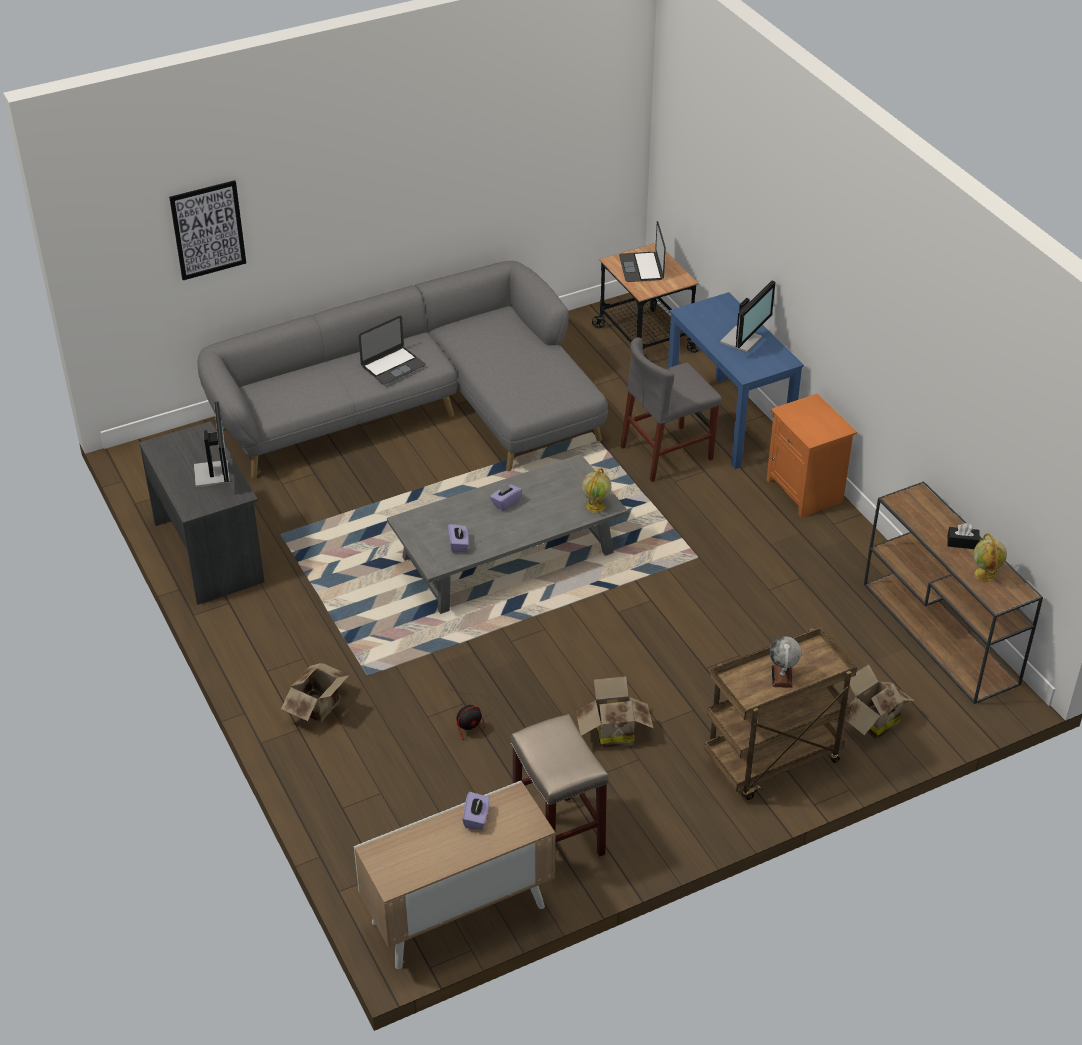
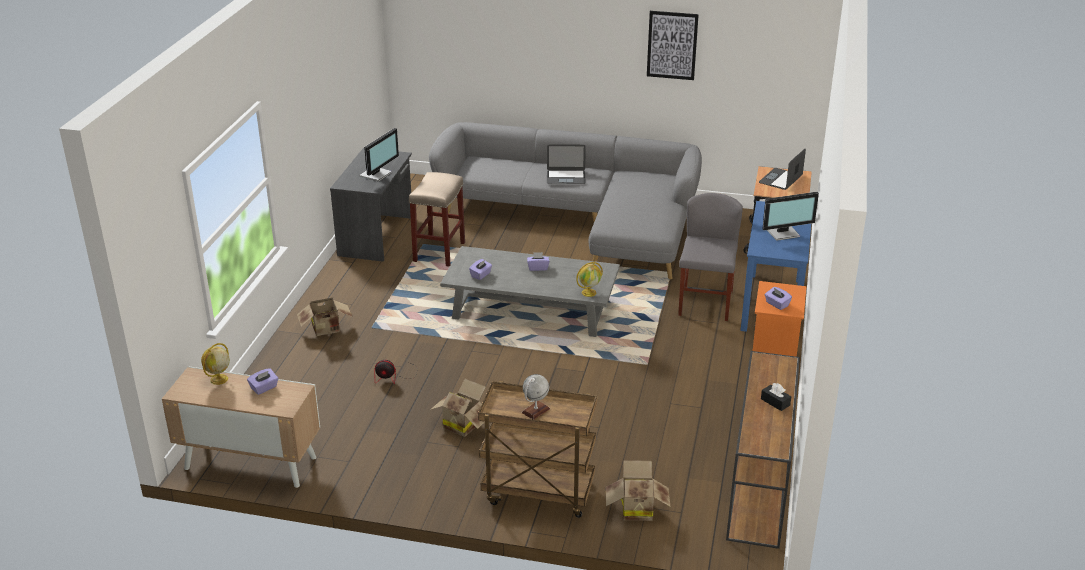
camera: 40 degrees right, 10 degrees down
(208, 230) = (476, 40): picture -> picture (672, 45)
(559, 836) = (357, 458): beige stool -> beige stool (439, 252)
(667, 453) = (705, 303): grey chair -> grey chair turned 90 degrees clockwise
(818, 429) = (777, 304): none -> purple tissue box
(985, 575) = (764, 428): globe -> globe (219, 380)

